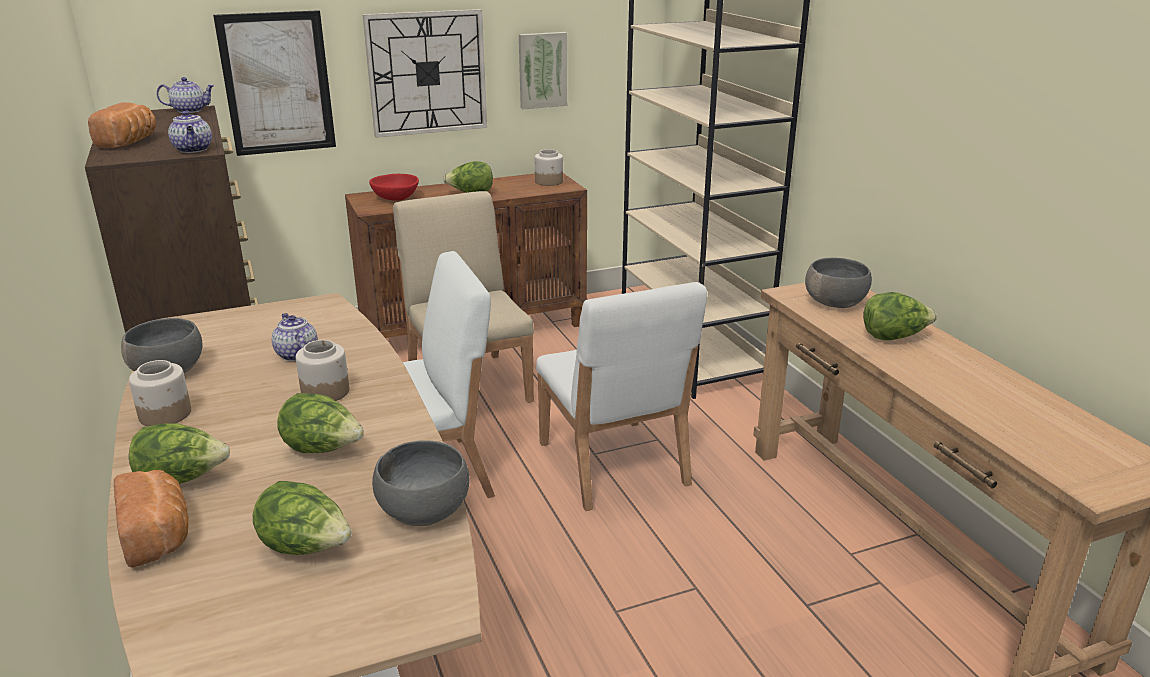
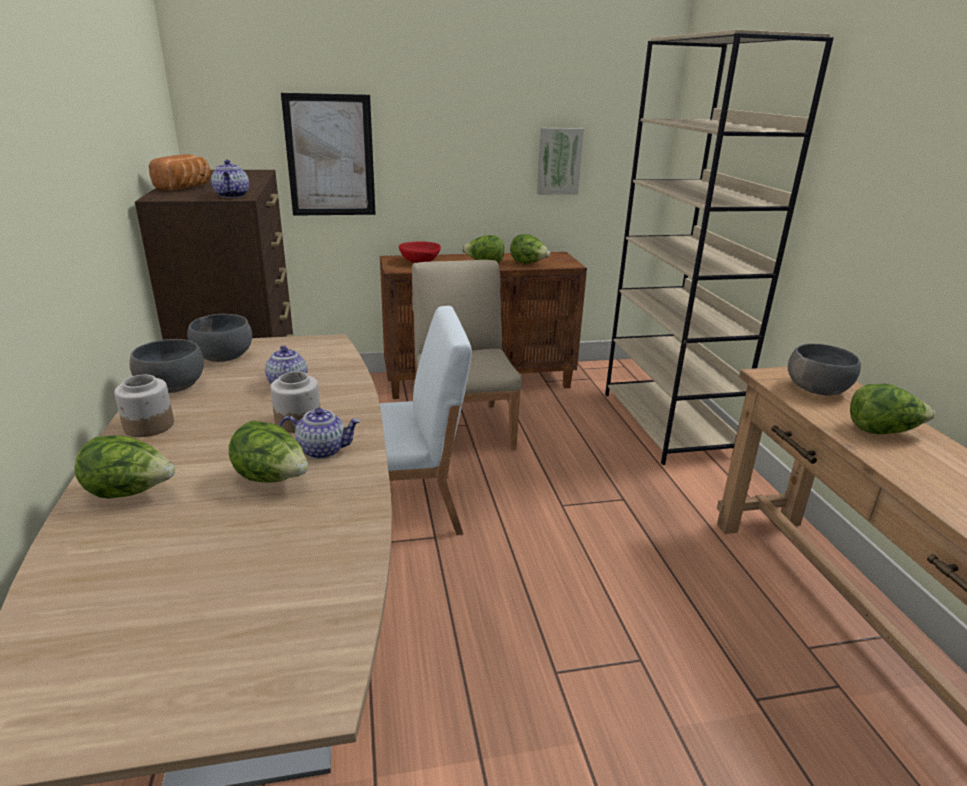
camera: 10 degrees right, 0 degrees up
(159, 535) = (79, 549): bread -> none
(190, 110) = (252, 171): teapot -> teapot (323, 450)
(306, 548) = (210, 586): lettuce -> lettuce (528, 263)
(423, 510) = (345, 560): grey bowl -> grey bowl (224, 356)
(427, 73) = (457, 156): wall clock -> none
(549, 182) = (554, 259): jar -> none
(612, 465) = (577, 518): white chair -> none

